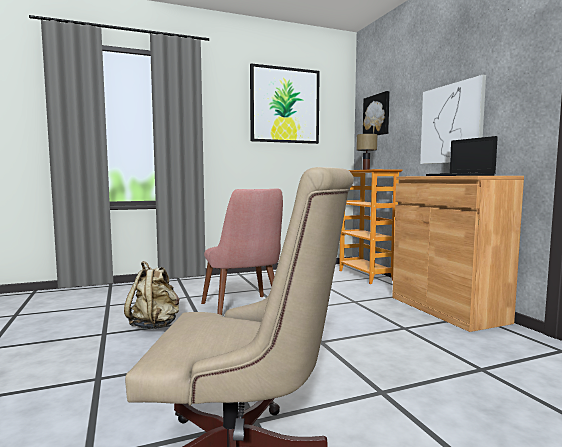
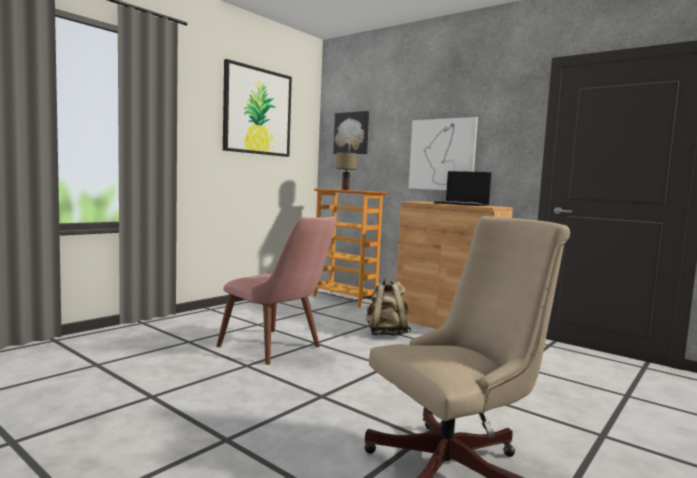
camera: 30 degrees left, 0 degrees up
(155, 325) = (201, 377): beige backpack -> beige backpack (386, 334)

